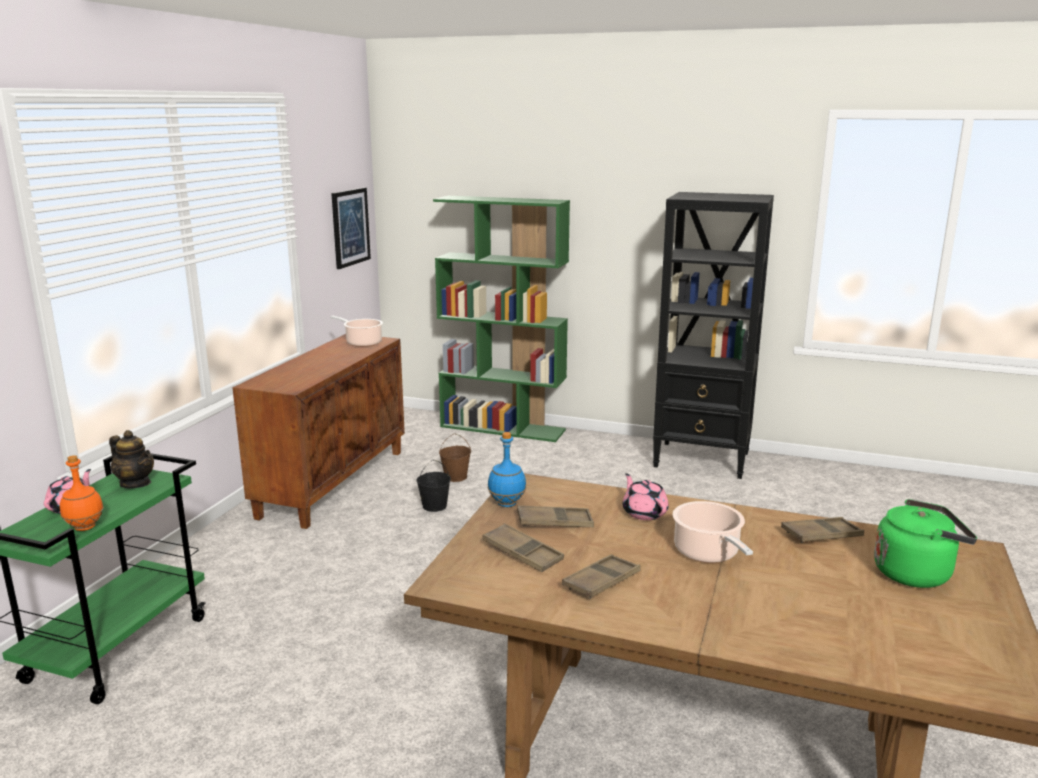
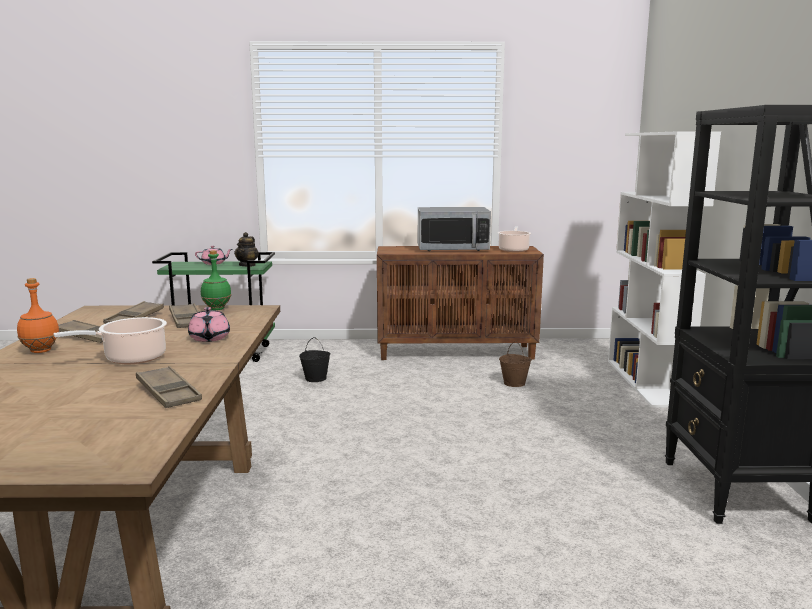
camera: 70 degrees right, 5 degrees down
(85, 527) = (191, 268): orange bottle -> orange bottle (41, 351)
(316, 361) = (452, 249): none -> microwave
(350, 227) = (588, 161): picture -> none
(434, 506) = (453, 386): black bucket -> black bucket (316, 378)
(503, 428) = (647, 382): green bookcase -> white bookcase
(506, 504) = (216, 309): blue bottle -> green bottle
(644, 512) = (209, 338): pink teapot -> pink teapot turned 120 degrees clockwise
(916, 573) = (74, 431): green kettle -> none

